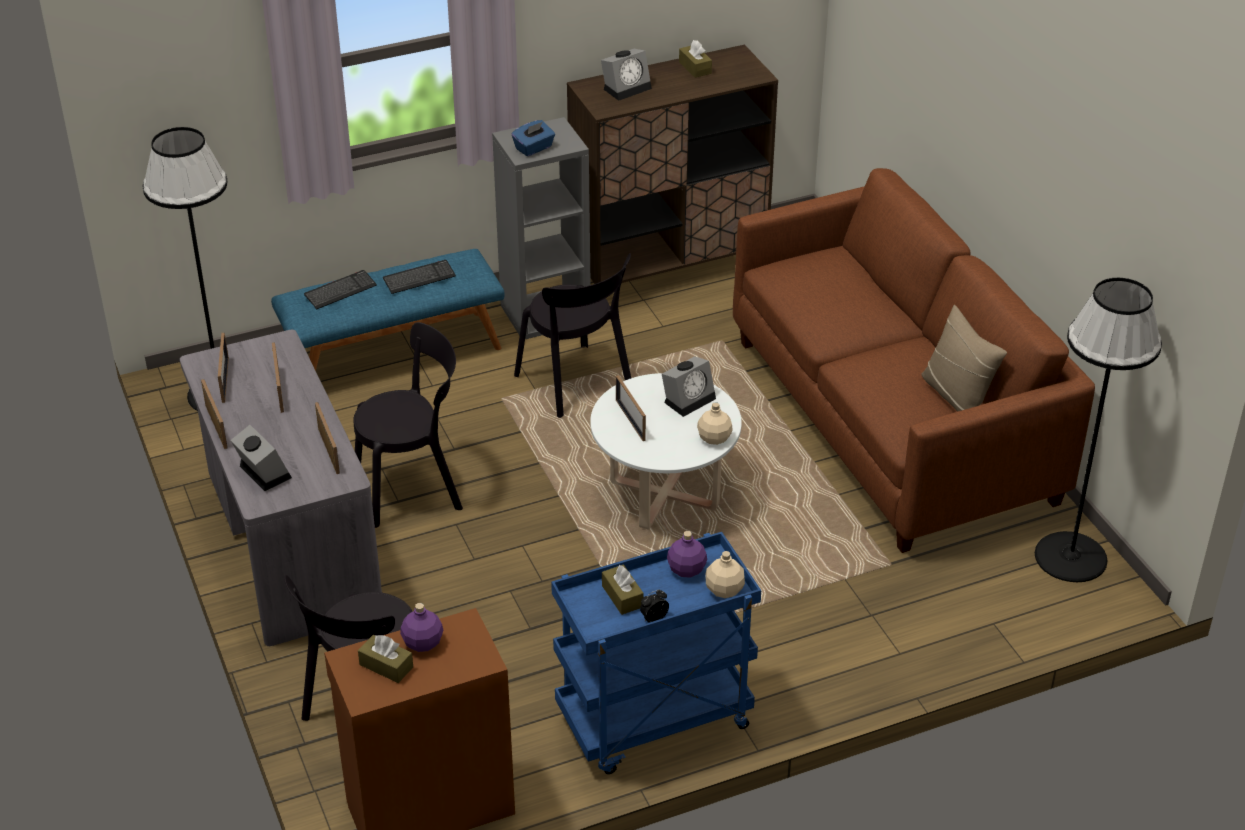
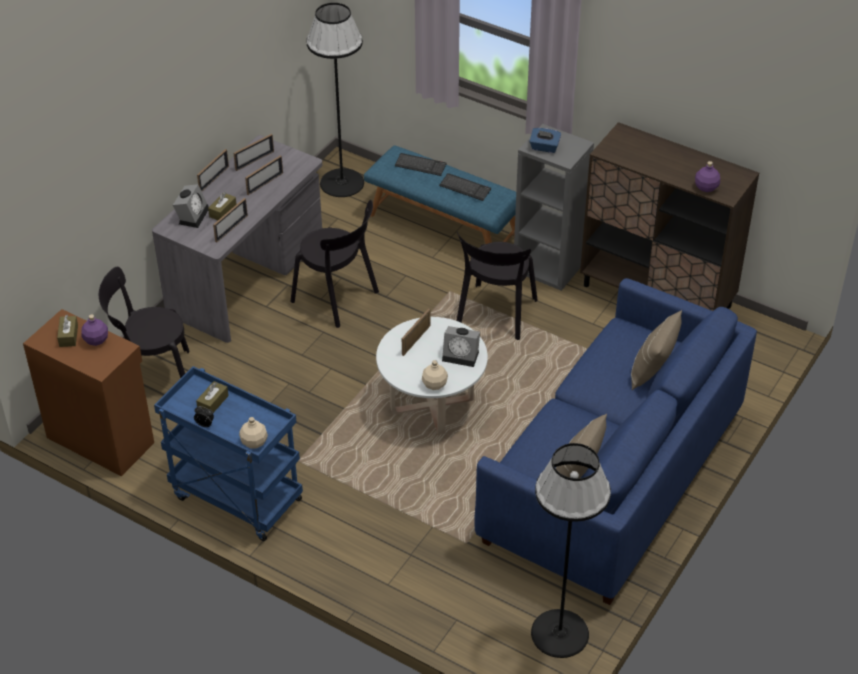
camera: 55 degrees right, 5 degrees up
(627, 87) = (642, 148): alarm clock -> none
(686, 569) = (258, 417): purple bottle -> purple bottle (706, 187)
(695, 67) = (701, 165): brown tissue box -> brown tissue box (223, 211)
(856, 281) = (652, 371): none -> beige pillow
(893, 420) = (612, 478): brown sofa -> blue sofa

